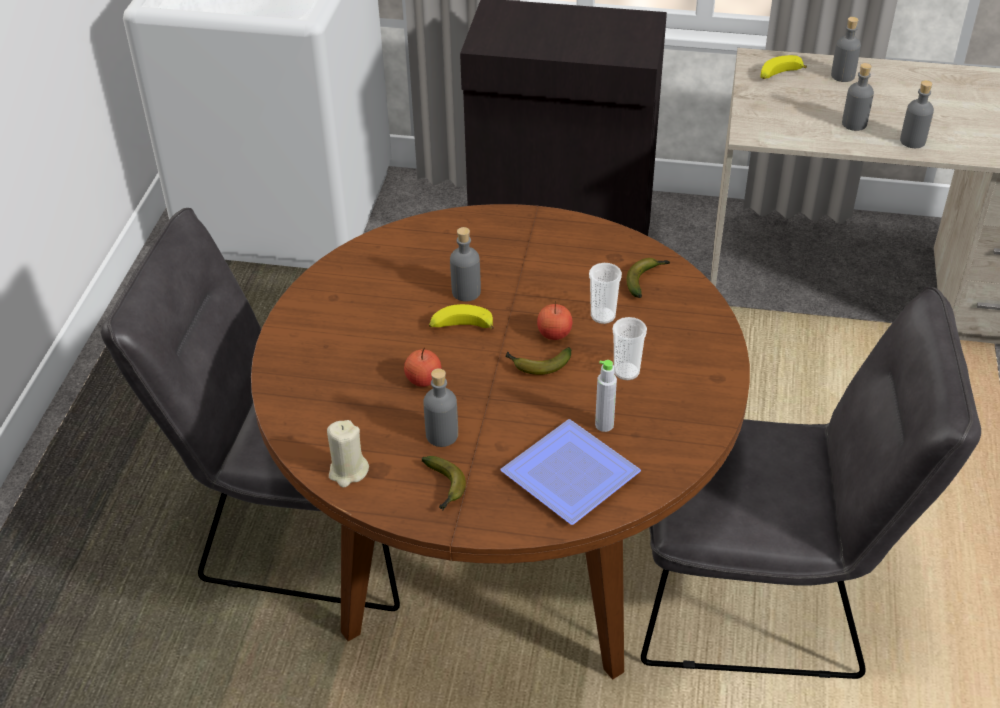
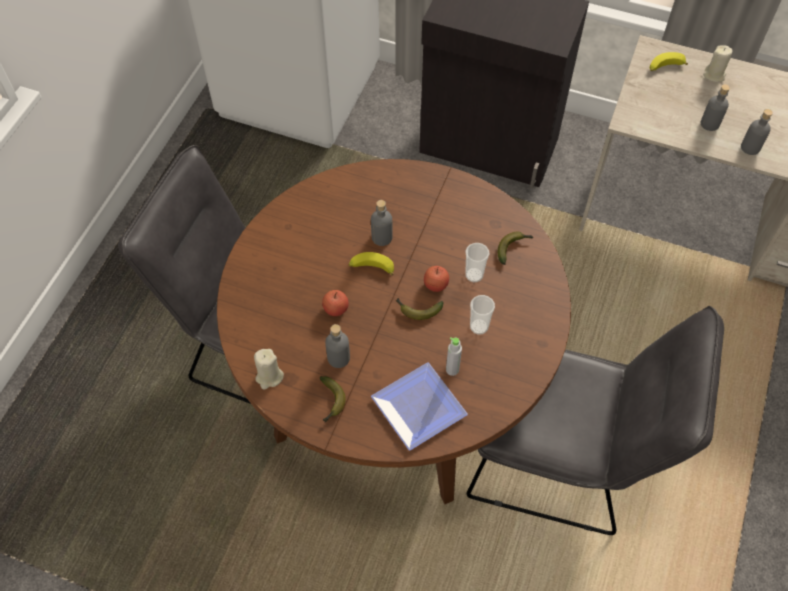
camera: 10 degrees right, 15 degrees up
(842, 76) = (714, 75): grey bottle -> beige candle

